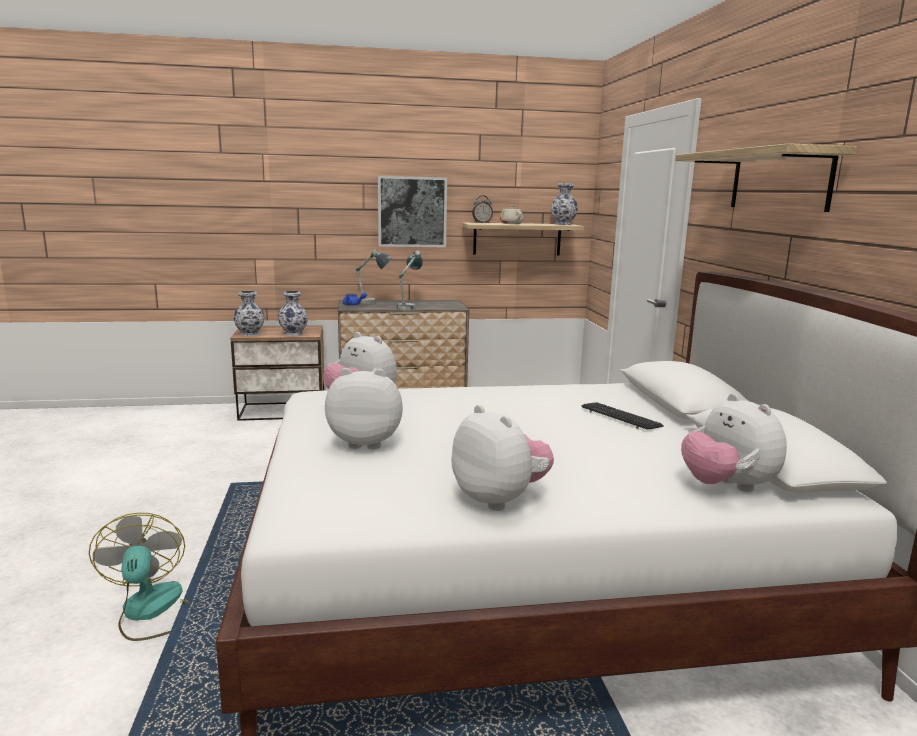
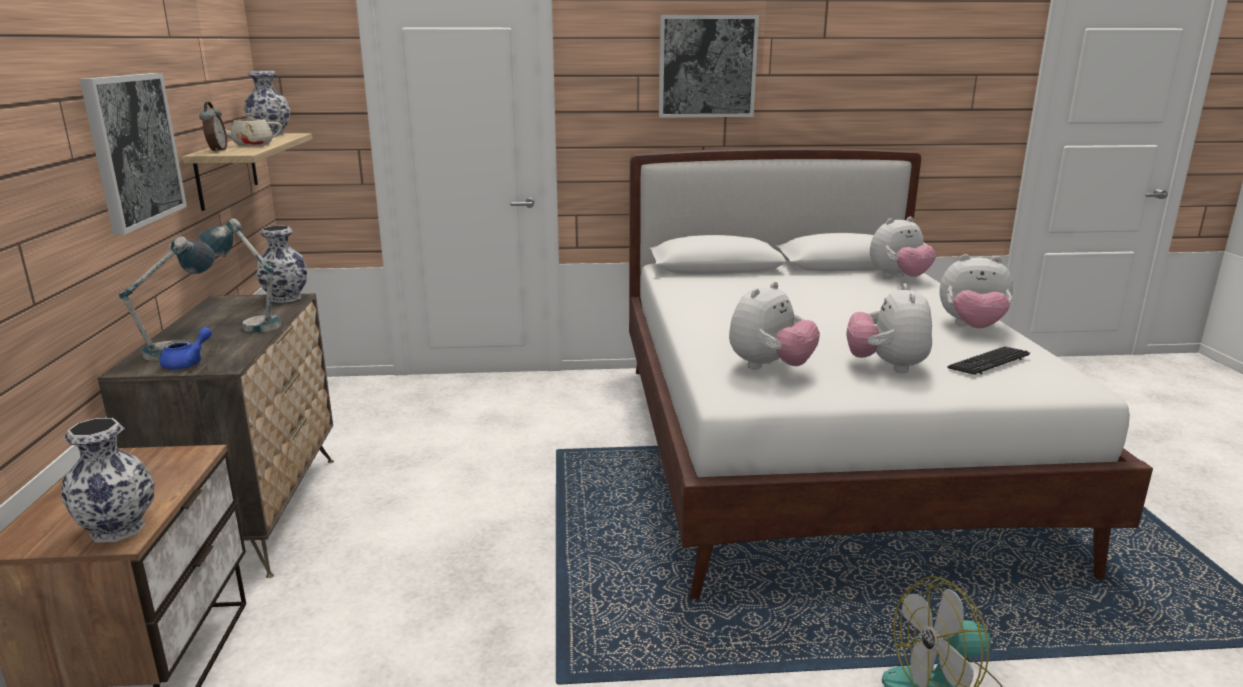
camera: 85 degrees left, 5 degrees up
(294, 334) = (170, 473): vase -> vase (285, 298)
(499, 499) = (972, 327): plush toy -> plush toy turned 135 degrees counterclockwise
(620, 417) = (768, 285): keyboard -> keyboard (989, 362)
(779, 180) = (707, 66): shelf -> picture

